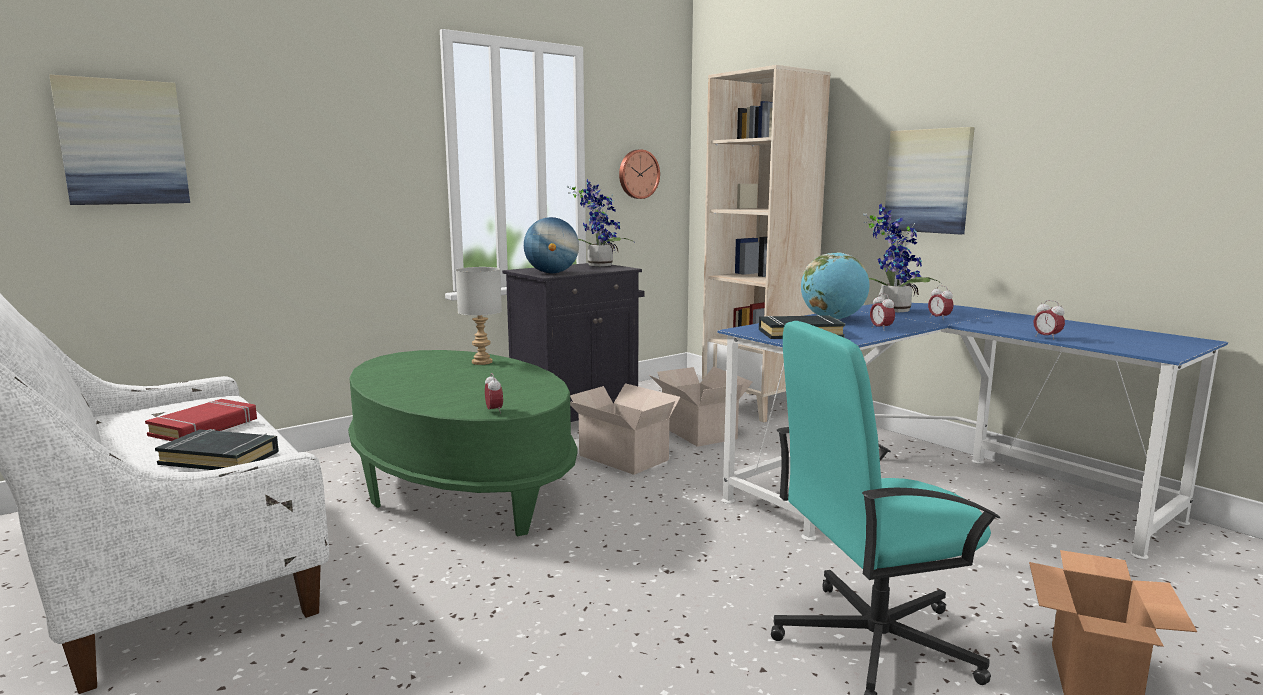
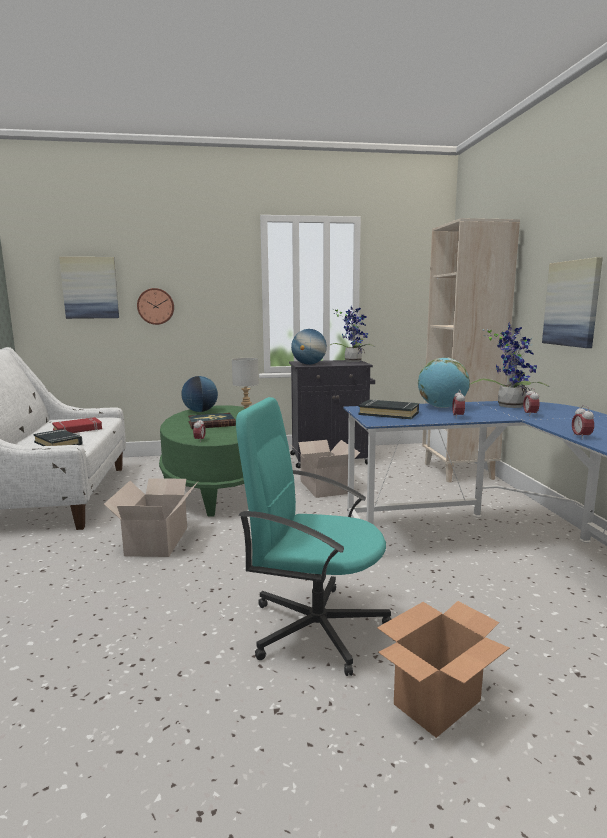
camera: 30 degrees right, 0 degrees up
(389, 365) = (200, 411): none -> globe
(453, 382) = (211, 423): none -> book
(638, 174) = (403, 300): wall clock -> wall clock (156, 306)
(697, 431) = (392, 480): cardboard box -> cardboard box (158, 540)

